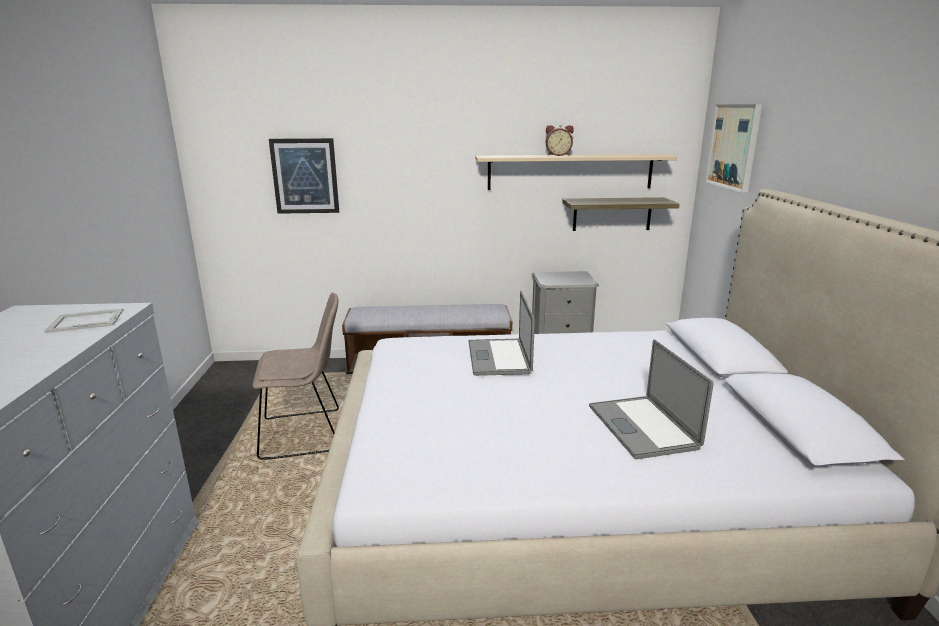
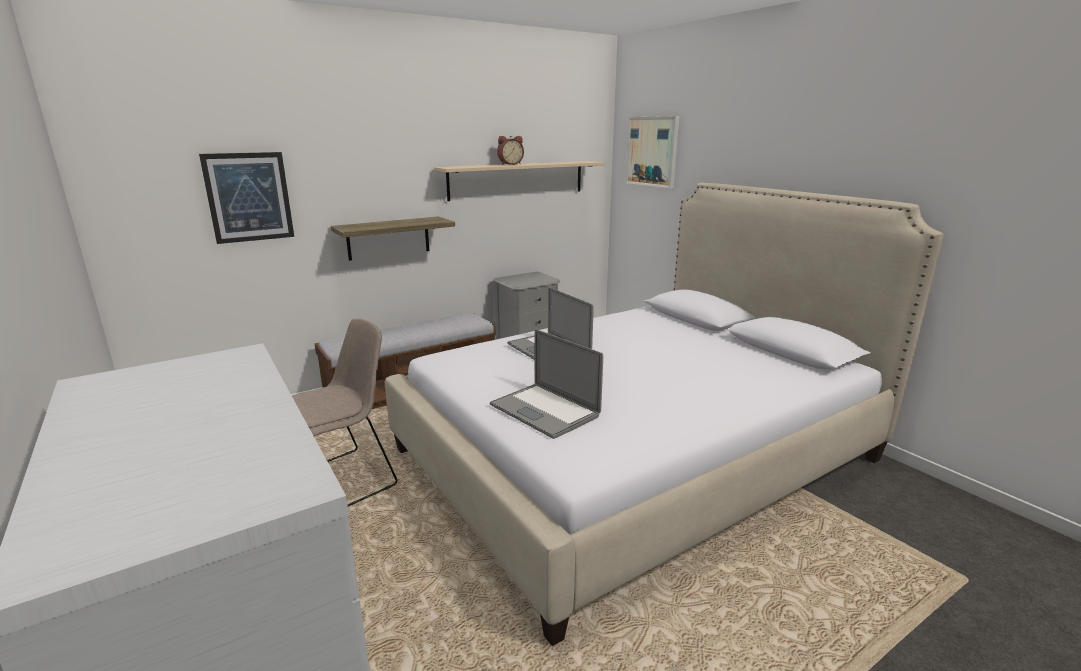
camera: 30 degrees left, 0 degrees up
(85, 320) = (218, 373): picture frame -> none
(612, 214) = (553, 216): shelf -> shelf (388, 238)
(642, 426) = (709, 373): laptop -> laptop (544, 410)

